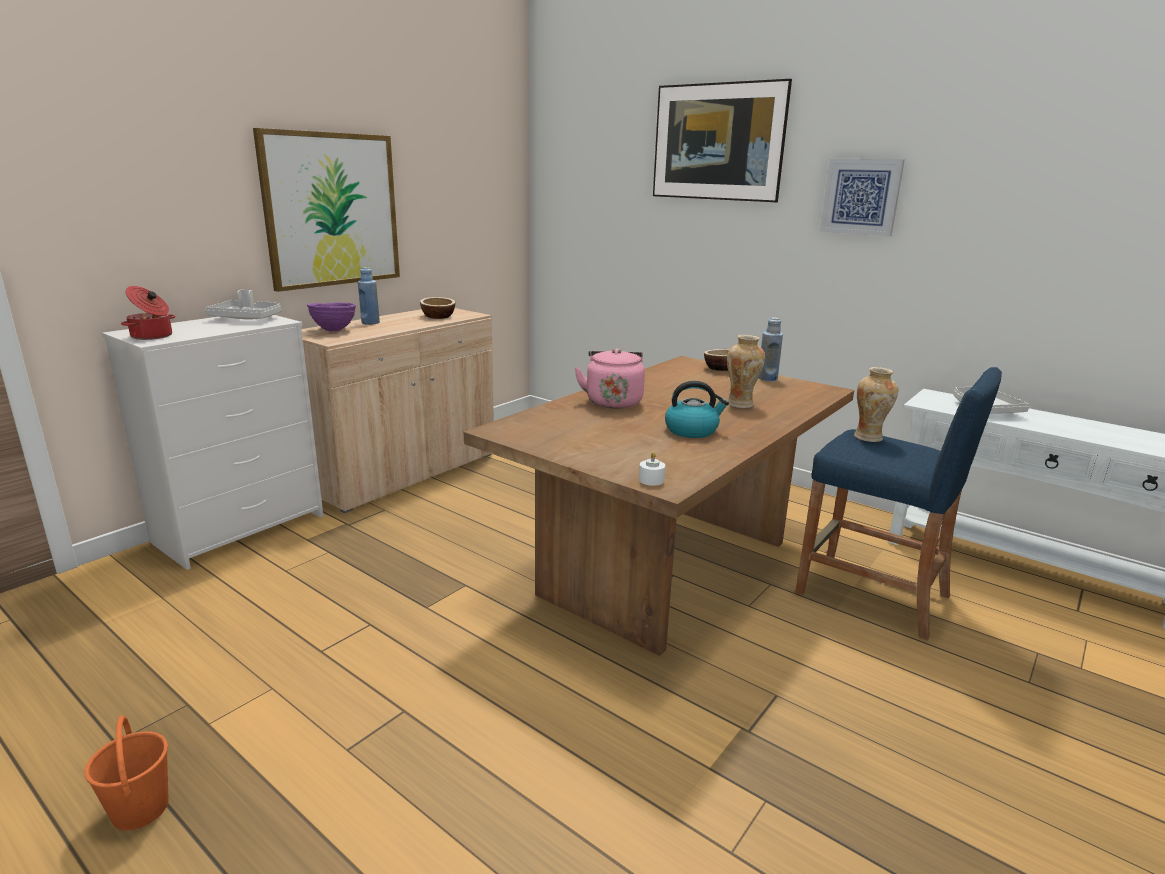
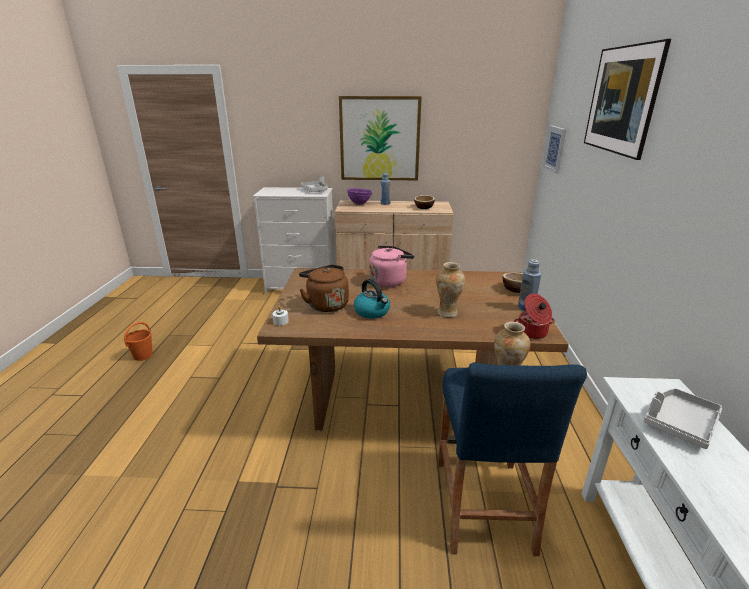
camera: 55 degrees right, 5 degrees up
(152, 336) = (268, 192): cooking pot -> cooking pot (532, 333)
(633, 445) = (326, 304): none -> brown kettle
(861, 197) = (689, 164): picture -> picture (555, 149)

